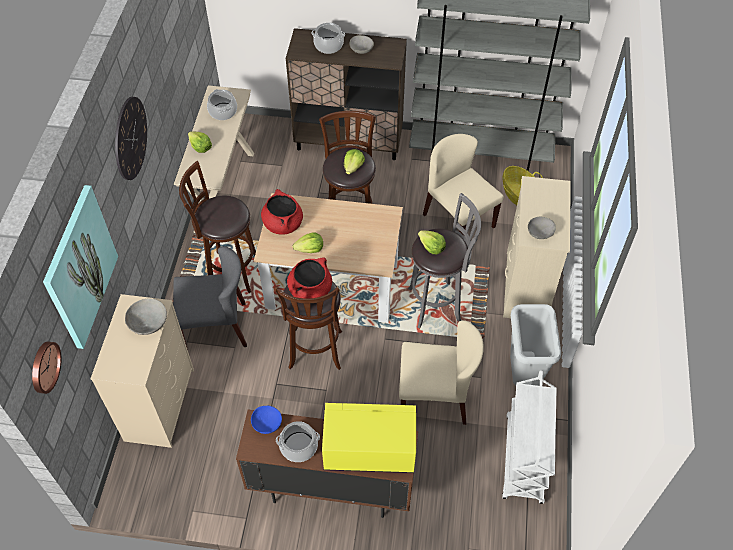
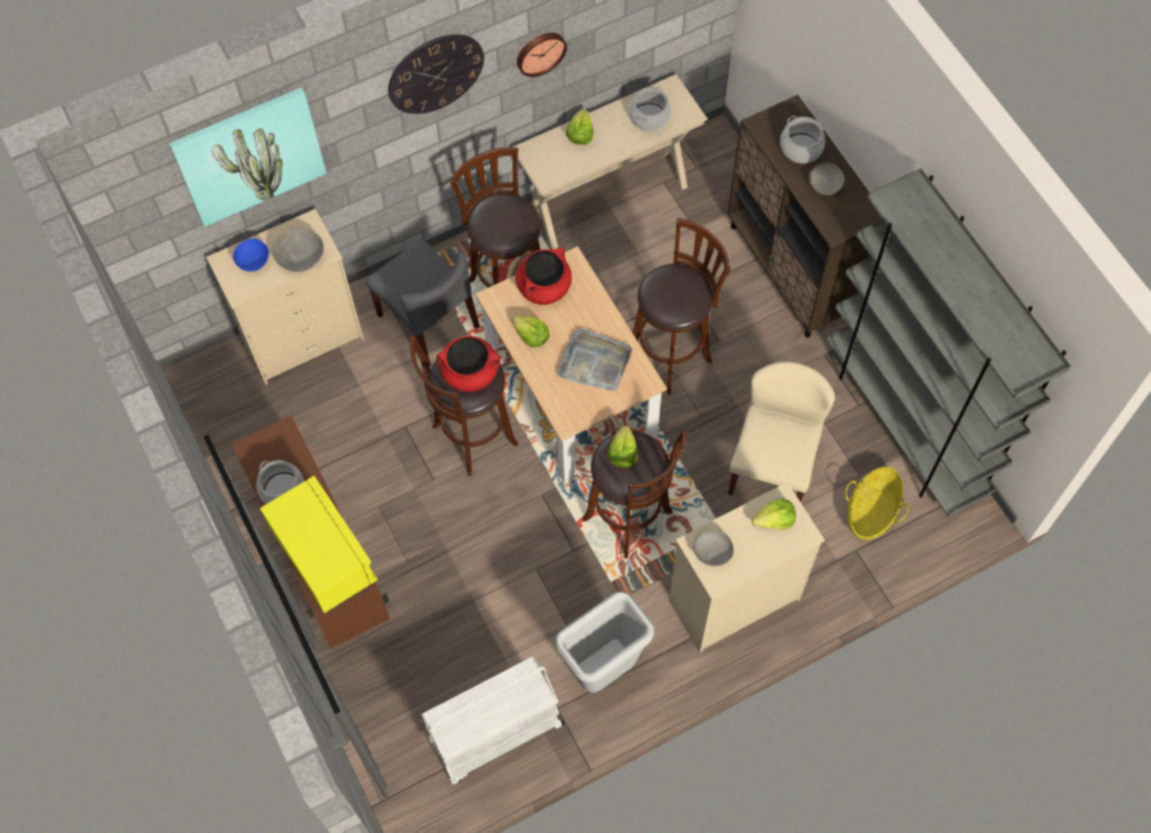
camera: 55 degrees right, 10 degrees up
(43, 367) = (131, 212): wall clock -> wall clock (540, 52)
(266, 424) = (286, 444): blue bowl -> blue bowl (253, 261)
(353, 167) = (673, 300): lettuce -> lettuce (774, 520)
(355, 229) = (594, 362): none -> grey tray
(434, 397) = (505, 593): beige chair -> none
(437, 304) = (631, 519): grey stool -> brown stool

